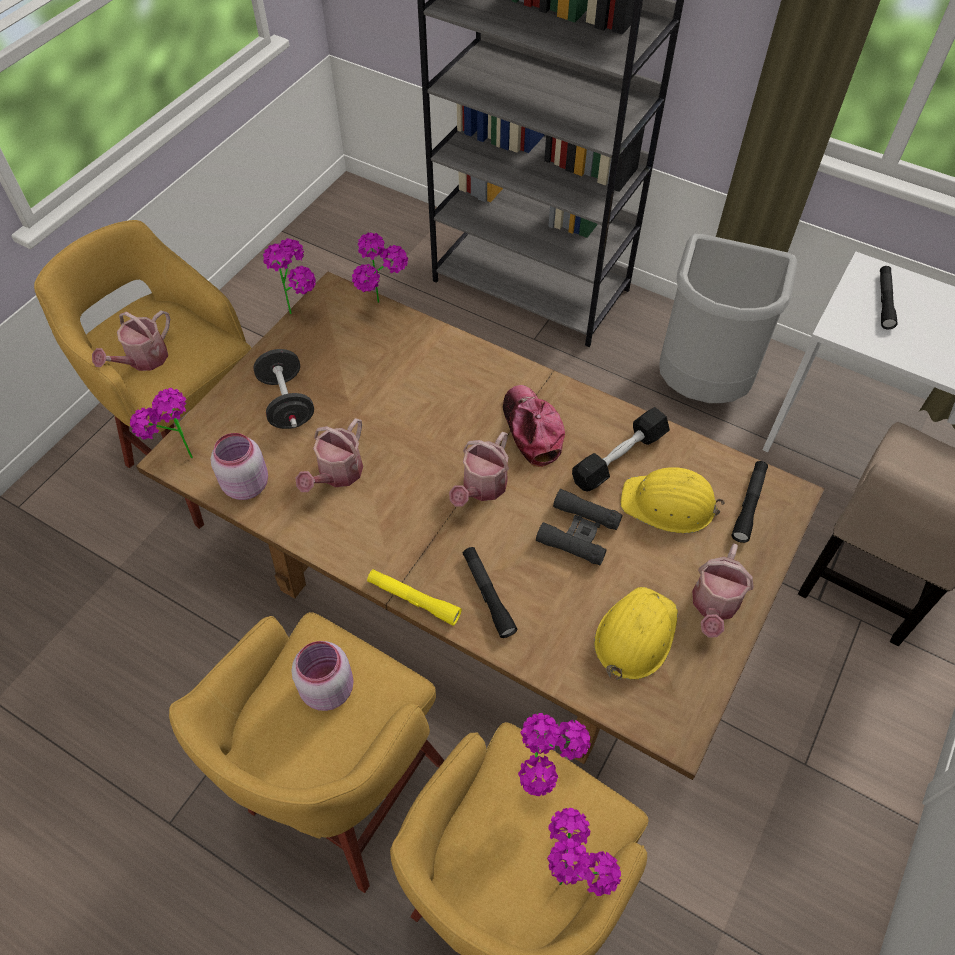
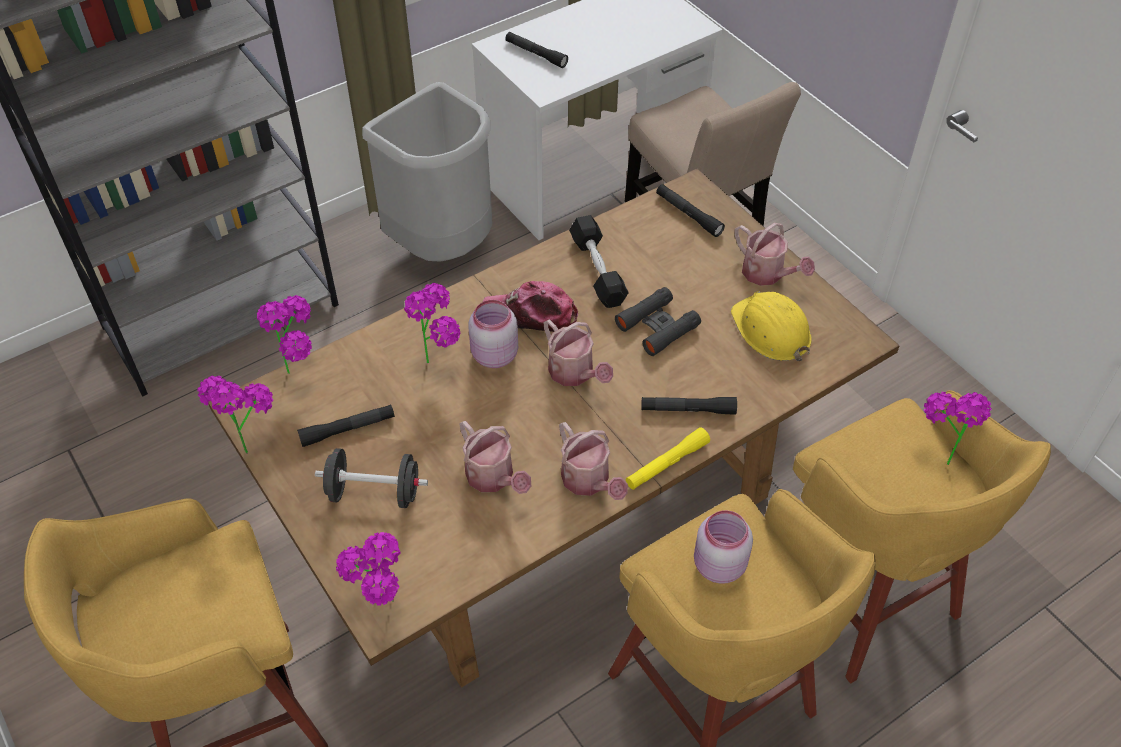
camera: 65 degrees left, 5 degrees down
(143, 360) = (200, 624): watering can -> watering can (589, 482)
(245, 484) = (458, 559): pink jar -> pink jar (493, 355)
(341, 360) = (347, 429): none -> black flashlight
(546, 776) = (859, 439): potted plant -> potted plant (439, 358)
(669, 504) = (662, 260): yellow hard hat -> none

